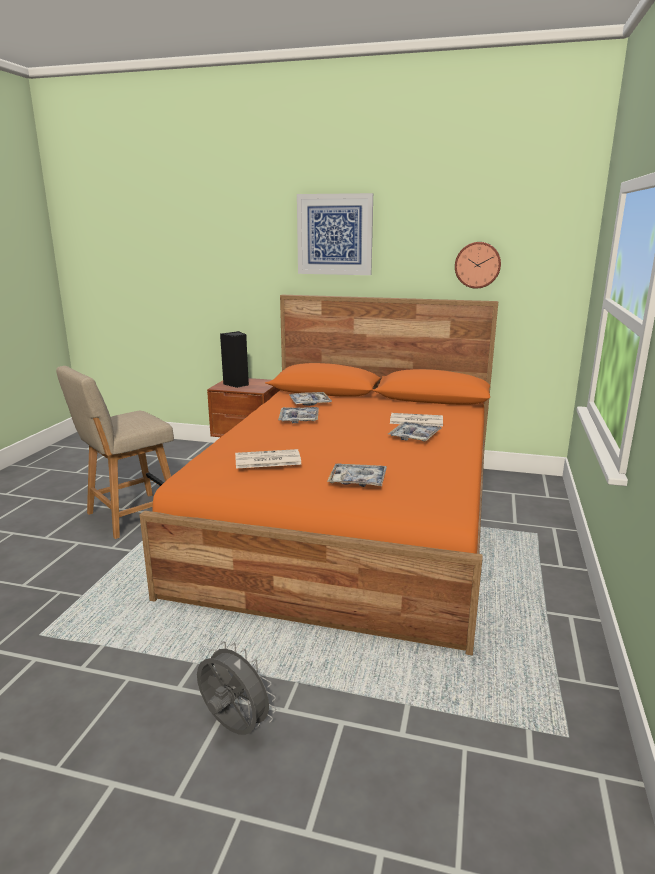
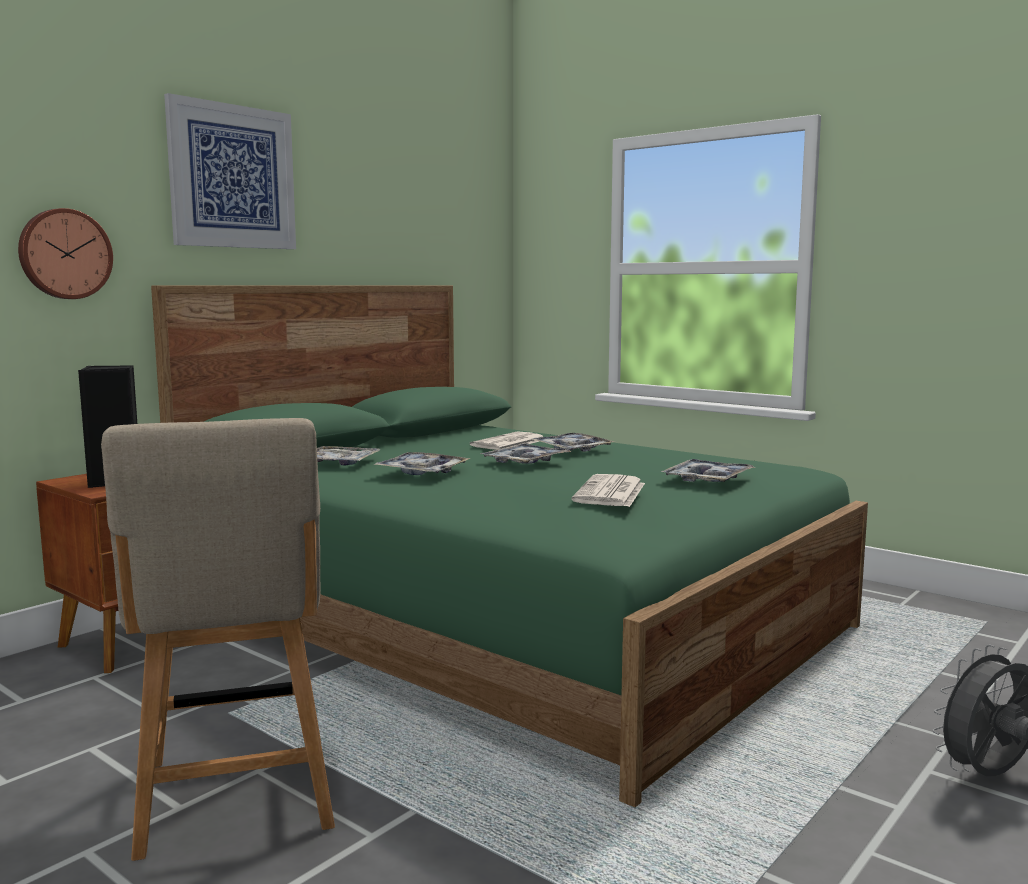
camera: 65 degrees left, 10 degrees down
(351, 432) = (525, 462): none -> tray
(351, 522) = (508, 618): orange bed -> green bed
(477, 265) = (417, 236): wall clock -> wall clock (64, 254)

